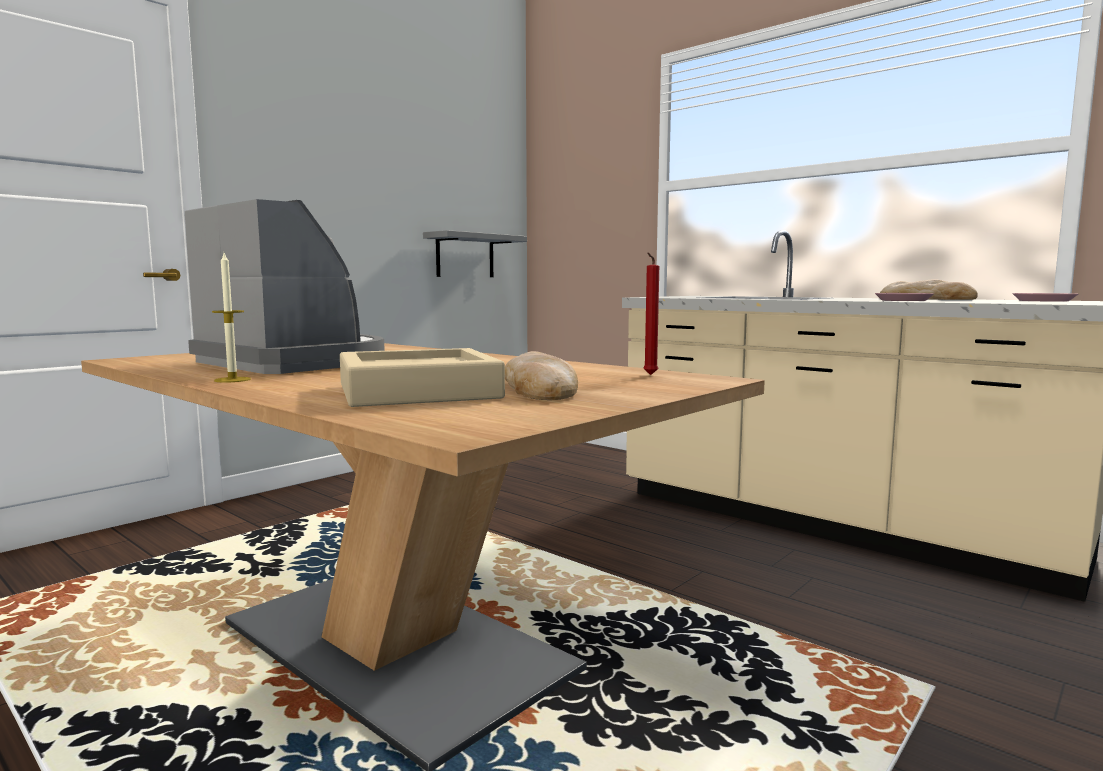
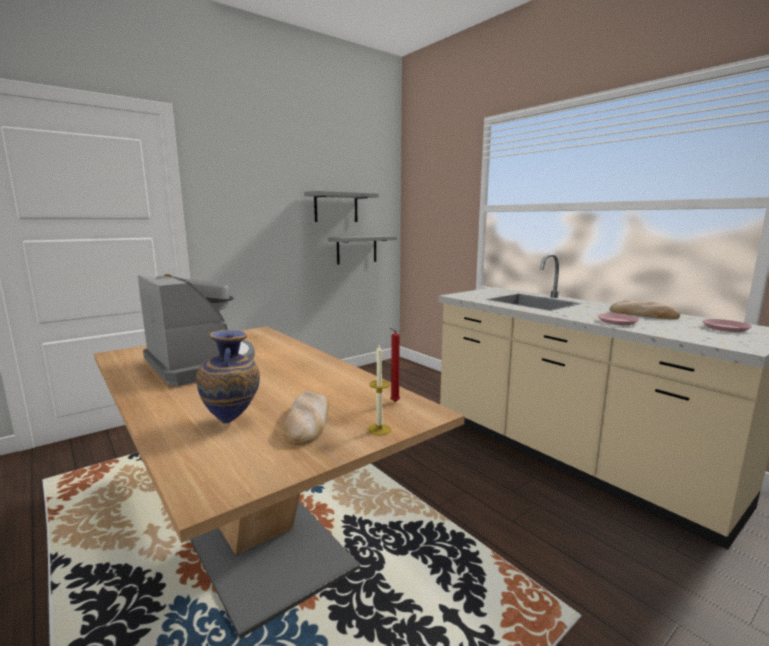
camera: 10 degrees right, 5 degrees up
(232, 380) = (147, 393): candle -> candle (379, 429)
(418, 391) = (233, 422): beige tray -> vase
(435, 187) = (336, 207): none -> grey shelf

